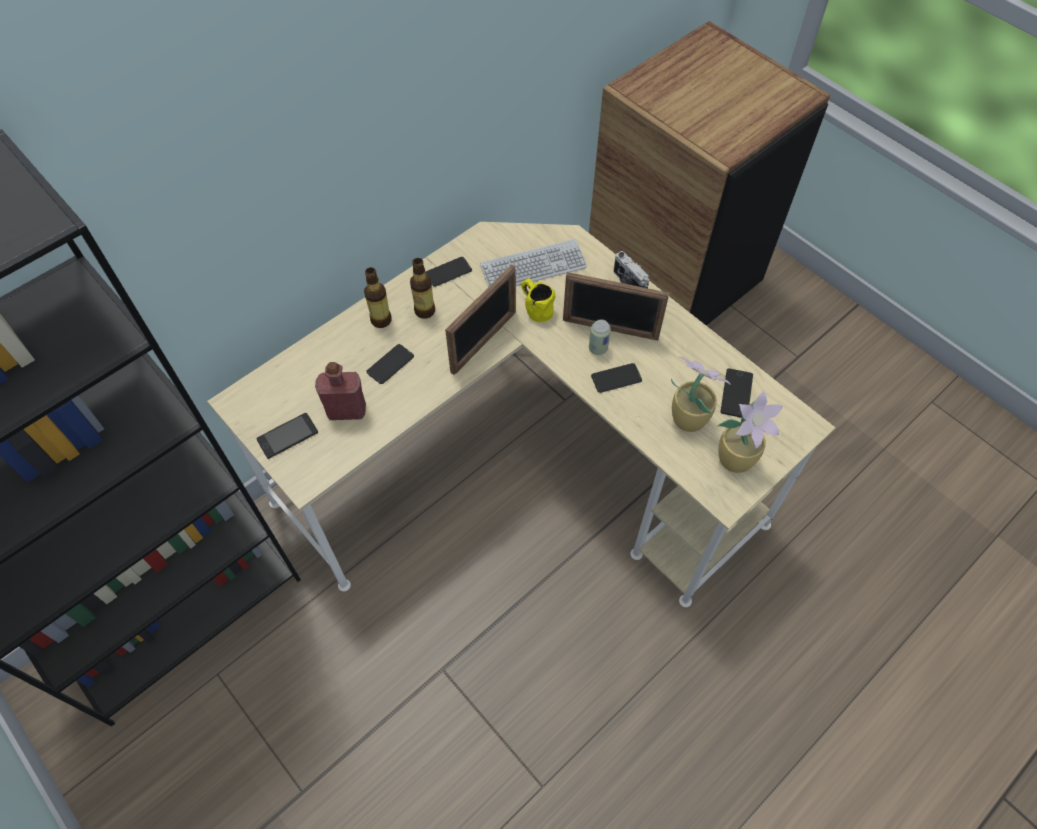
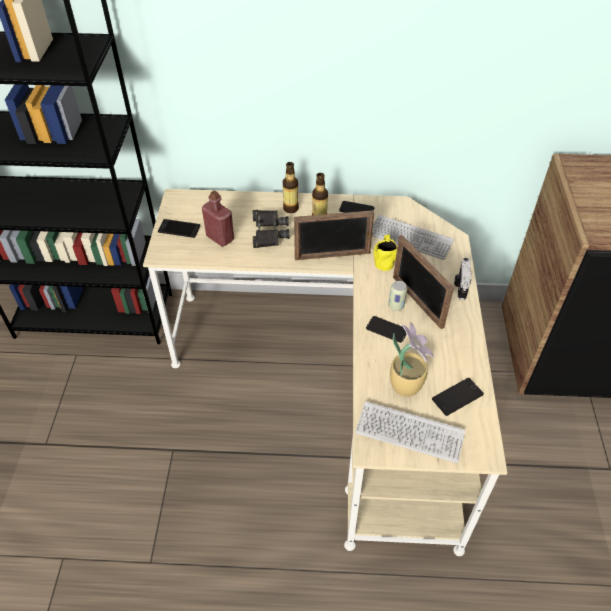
camera: 45 degrees right, 10 degrees down
(390, 364) = (268, 232): phone -> black binoculars
(737, 458) = (409, 433): potted plant -> keyboard

